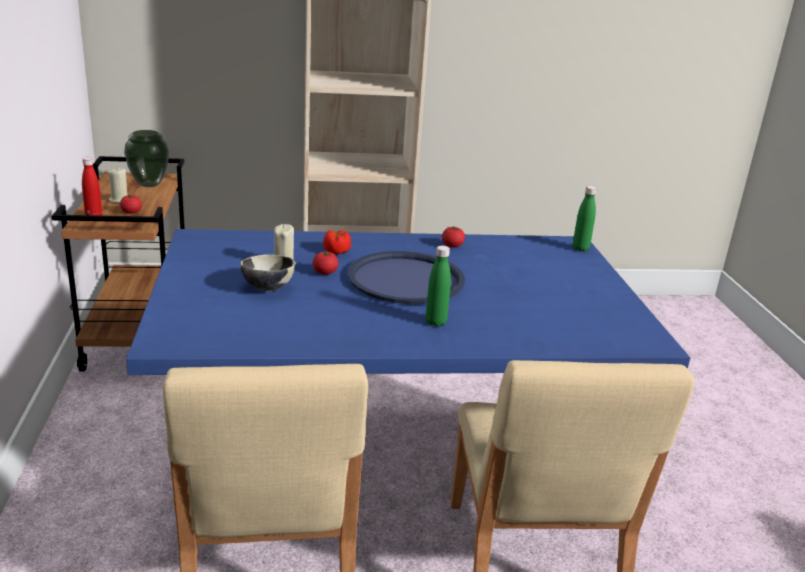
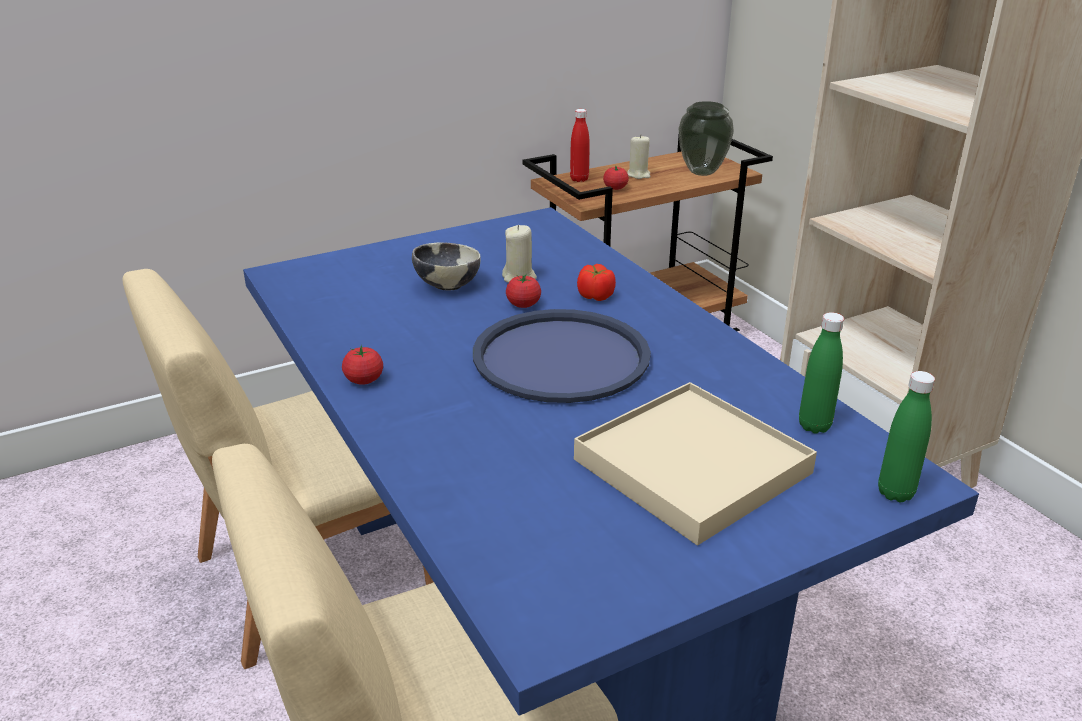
camera: 70 degrees right, 5 degrees up
(435, 322) = (445, 405): green bottle -> green bottle (814, 426)
(452, 246) = (727, 367): tomato -> tomato (364, 380)
(539, 279) = (691, 466): none -> beige tray

